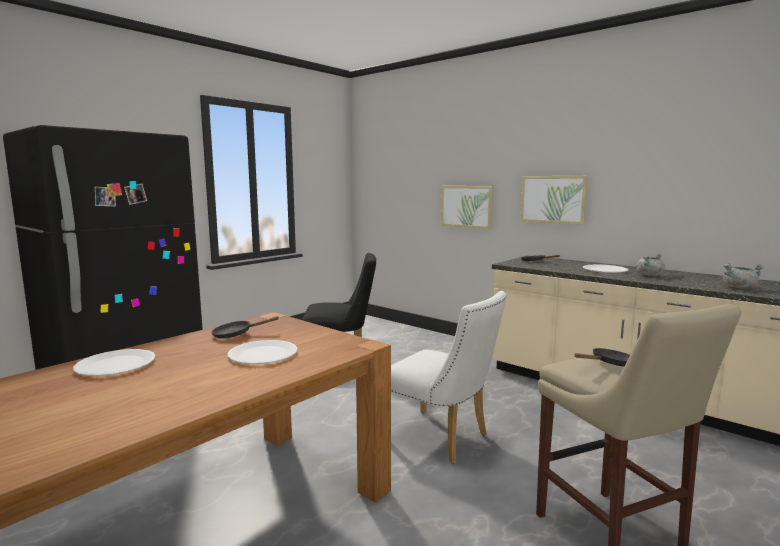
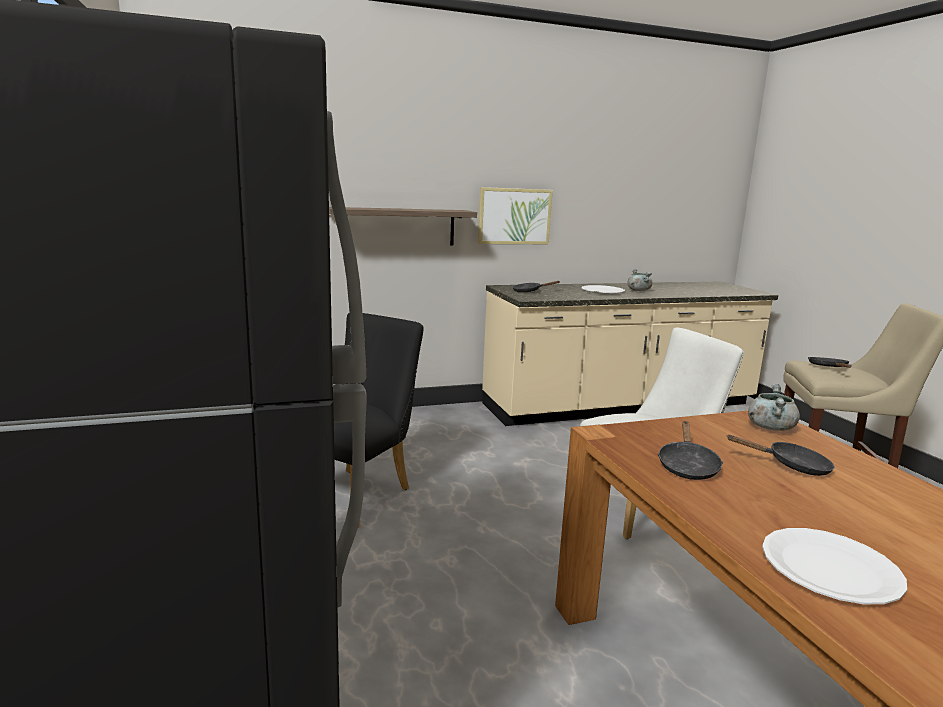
camera: 60 degrees left, 5 degrees up
(263, 354) = (791, 466): white plate -> black frying pan
(466, 206) = (398, 227): picture -> shelf
(739, 287) = (704, 291): grey cooking pot -> grey cooking pot (770, 427)

